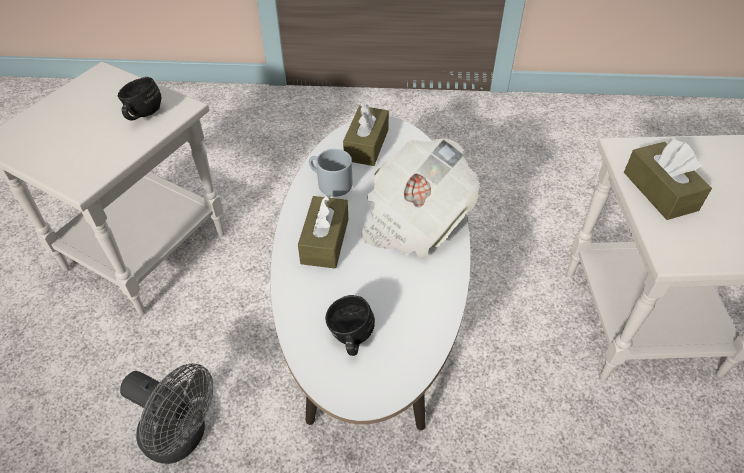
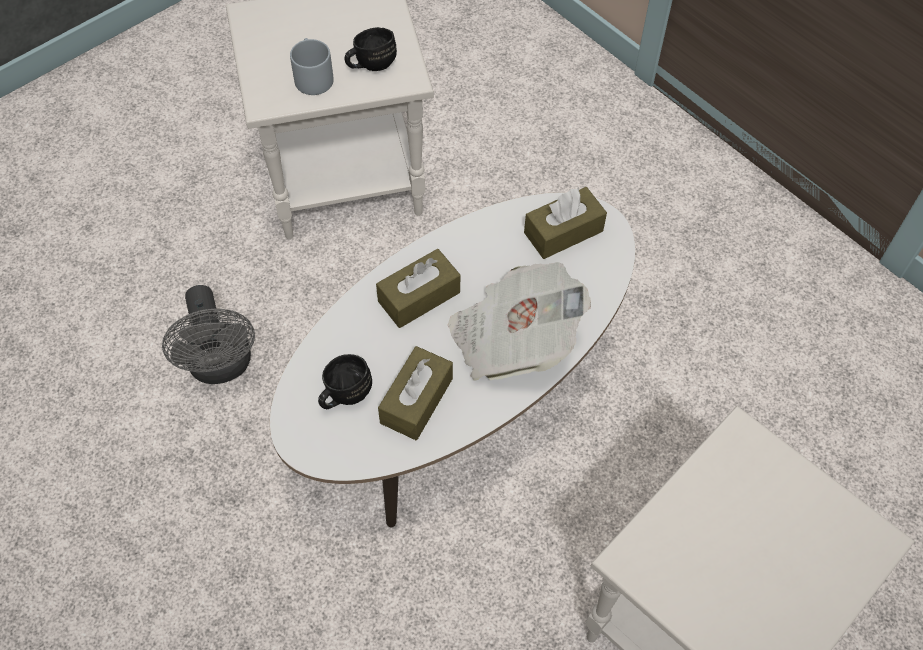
camera: 45 degrees right, 10 degrees up
(329, 183) = (485, 245): grey mug -> grey mug (312, 76)
(660, 191) = (711, 502): brown tissue box -> brown tissue box (416, 400)

